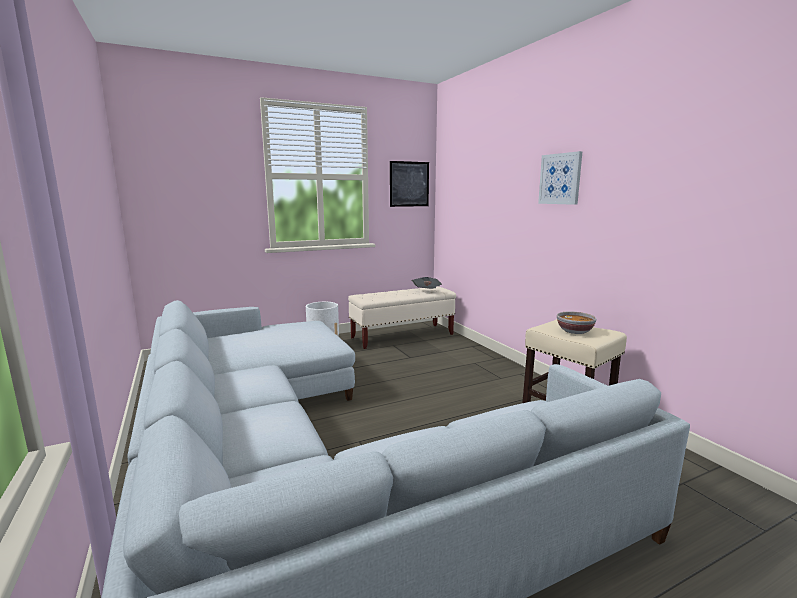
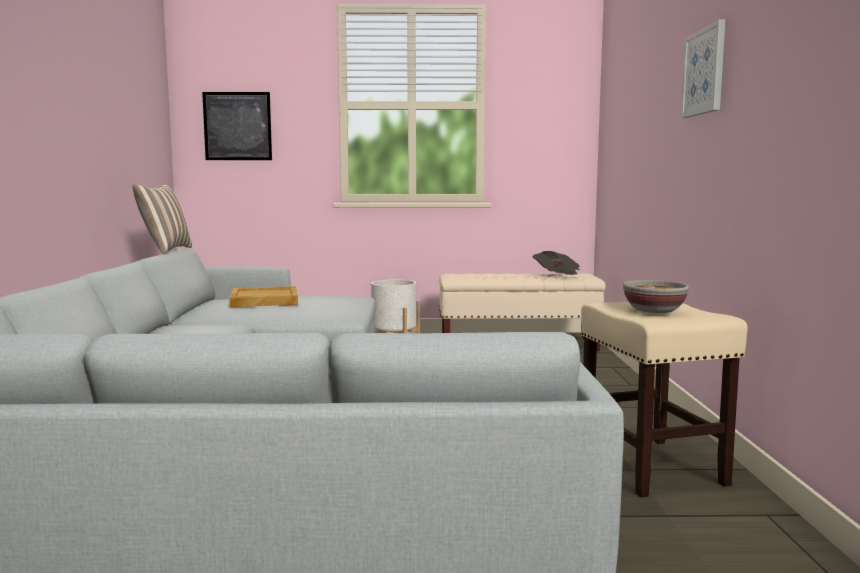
camera: 25 degrees right, 5 degrees down
(164, 307) = (165, 251): none -> pillow
(257, 337) = (264, 300): none -> beige tray
(409, 184) = (552, 114): picture -> picture (237, 126)

